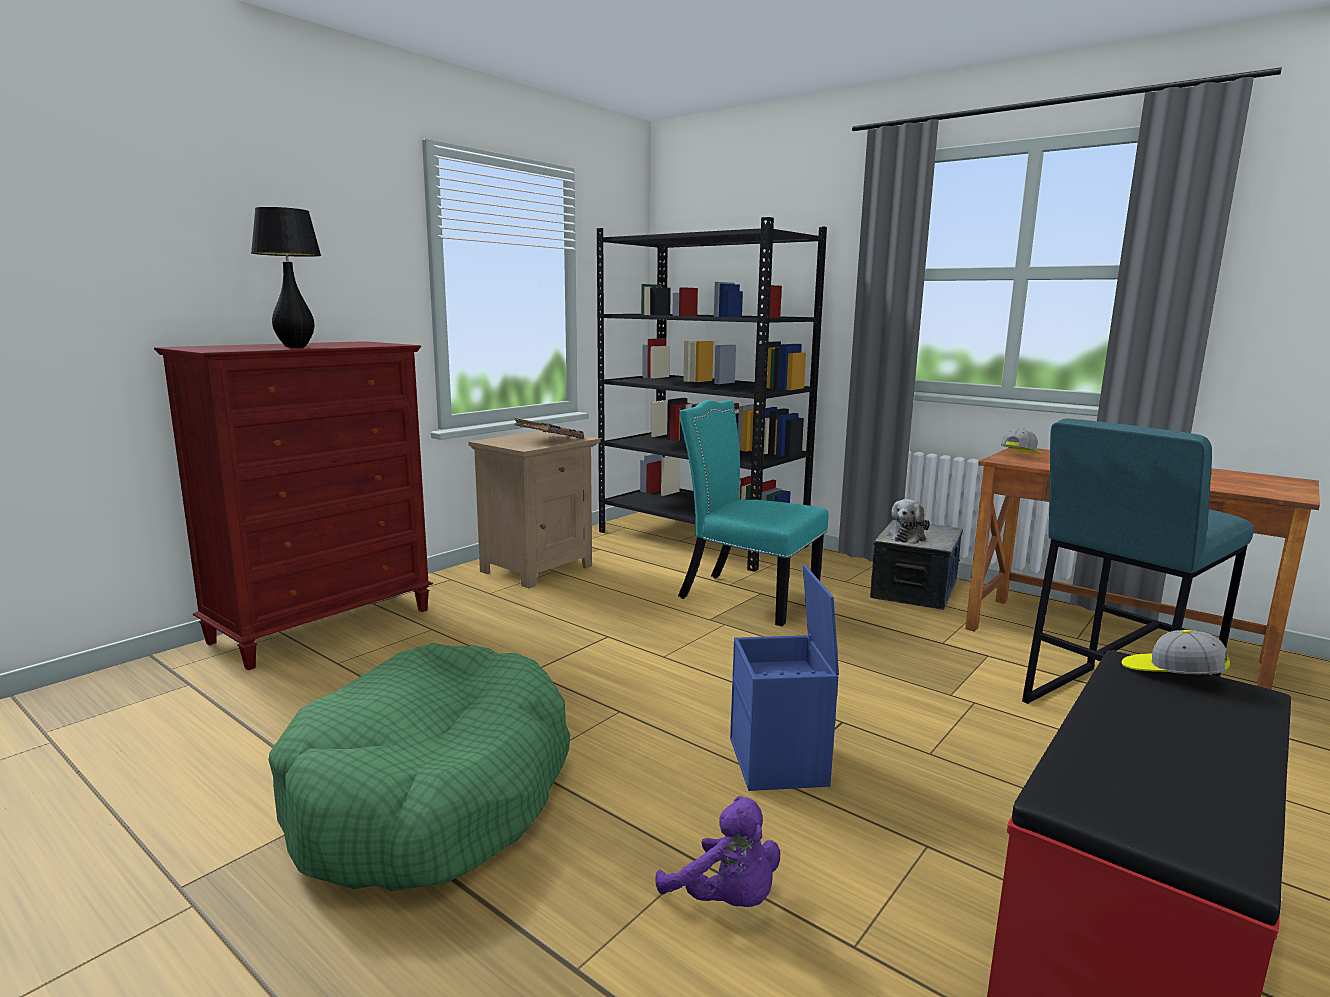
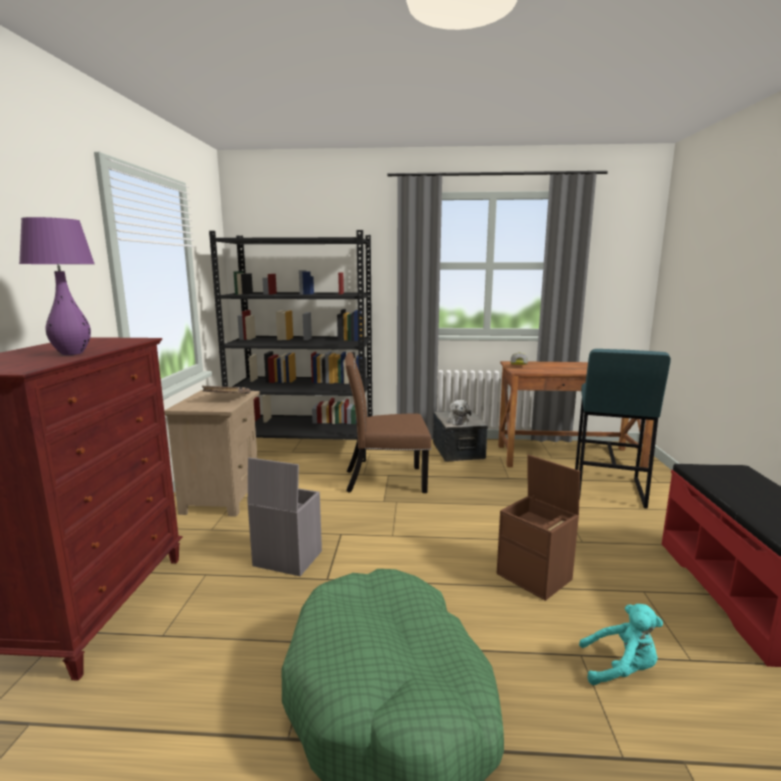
camera: 35 degrees left, 0 degrees up
(296, 347) = (72, 353): black table lamp -> purple table lamp
(519, 640) = (286, 559): none -> grey storage box
(726, 900) = (620, 669): purple plush toy -> turquoise plush toy
(750, 598) = (387, 480): turquoise chair -> brown chair
(780, 763) = (535, 577): blue storage box -> brown storage box
(1171, 674) = (712, 468): cap -> none

